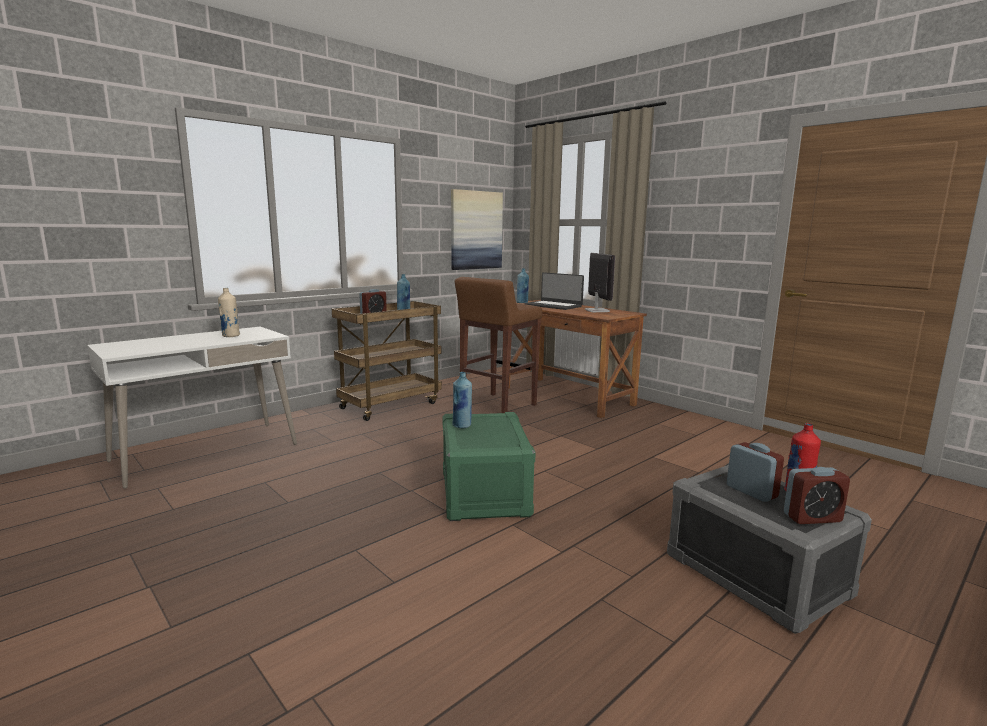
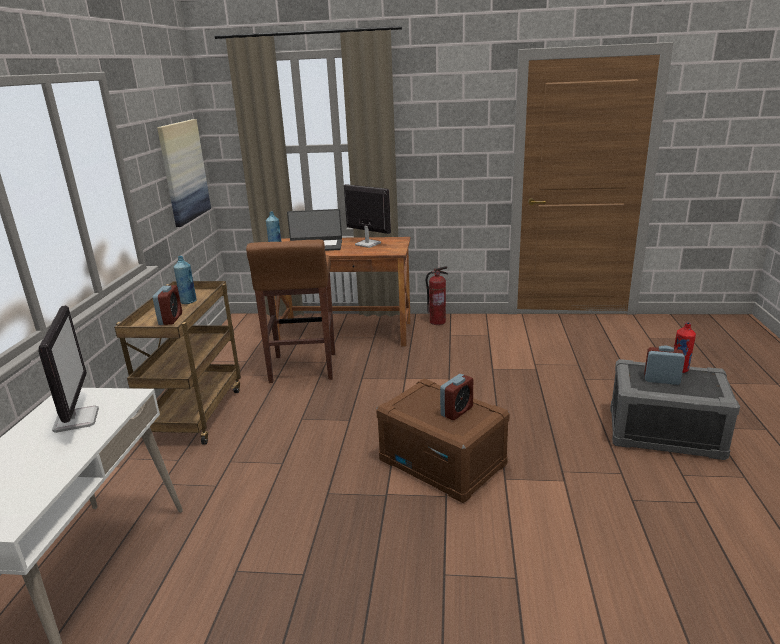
camera: 40 degrees left, 10 degrees up
(231, 336) = (76, 419): beige bottle -> monitor
(462, 426) = (416, 412): blue bottle -> none
(485, 493) = (443, 462): green storage box -> brown storage box
(663, 412) = (437, 322): none -> fire extinguisher
(812, 518) = (711, 384): alarm clock -> alarm clock (456, 411)

